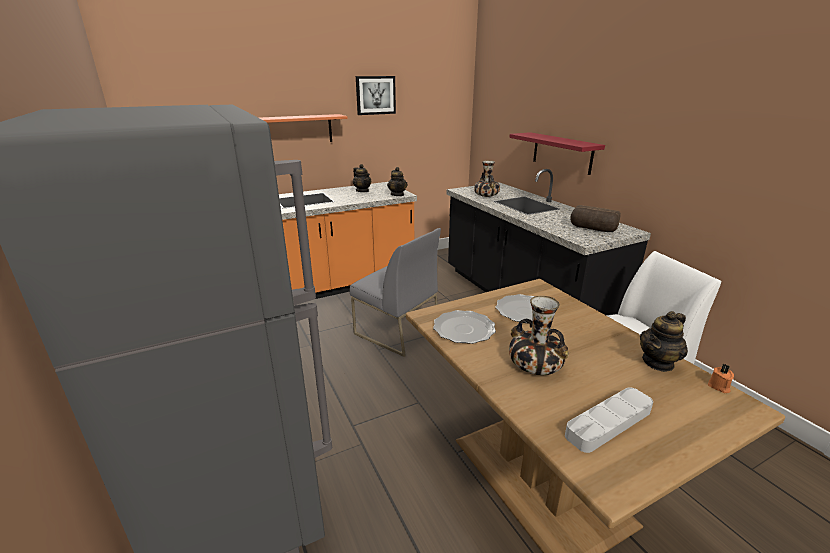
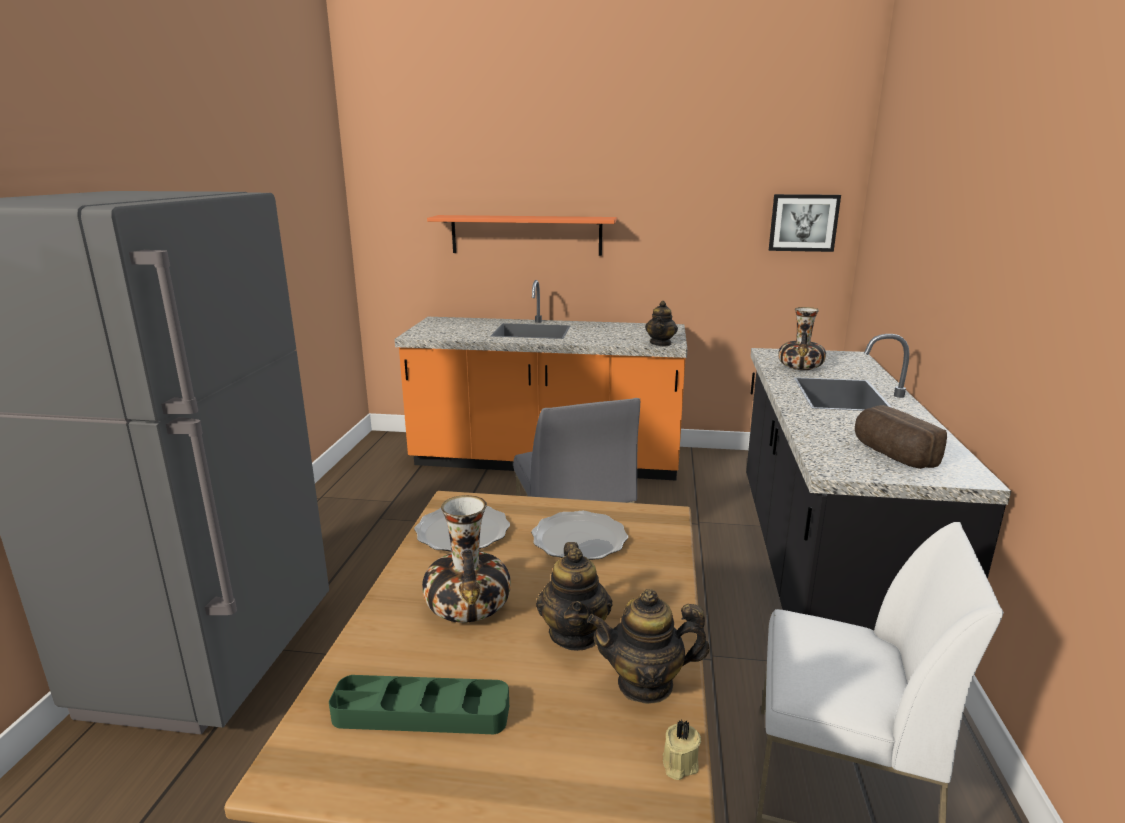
camera: 35 degrees right, 5 degrees down
(362, 191) = (623, 331): teapot -> teapot (574, 634)
(375, 95) = (677, 192): picture -> picture (803, 222)
(562, 153) = (934, 308): red shelf -> none
(608, 423) = (421, 712): grey tray -> green tray
(719, 386) = (678, 764): orange candle -> beige candle

